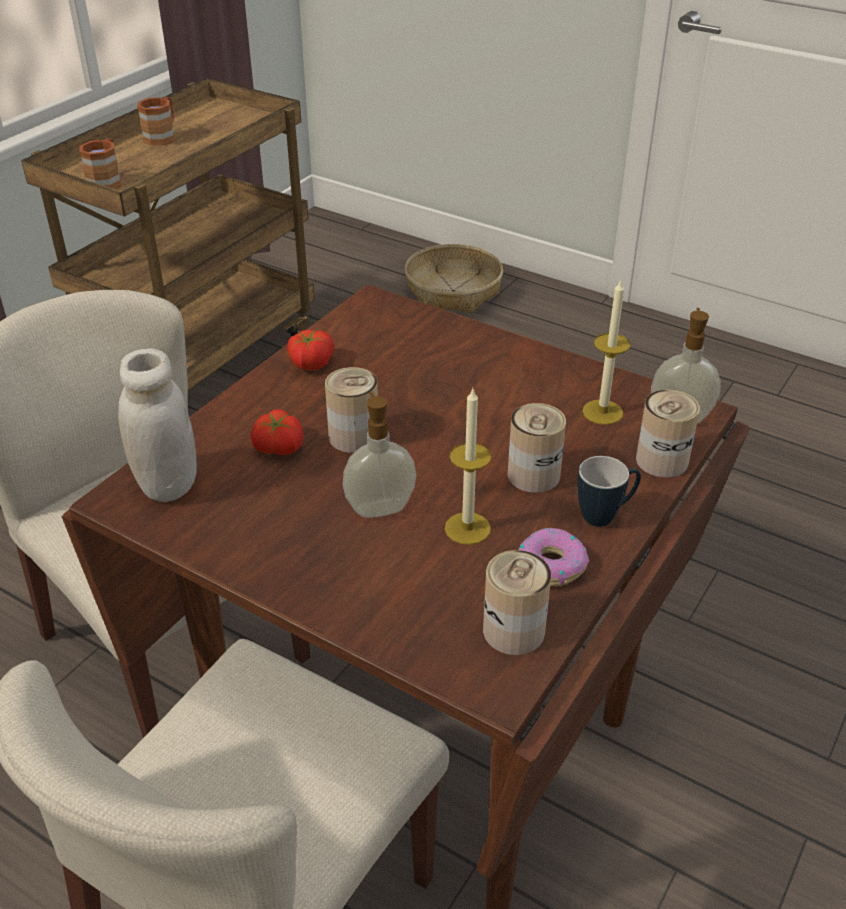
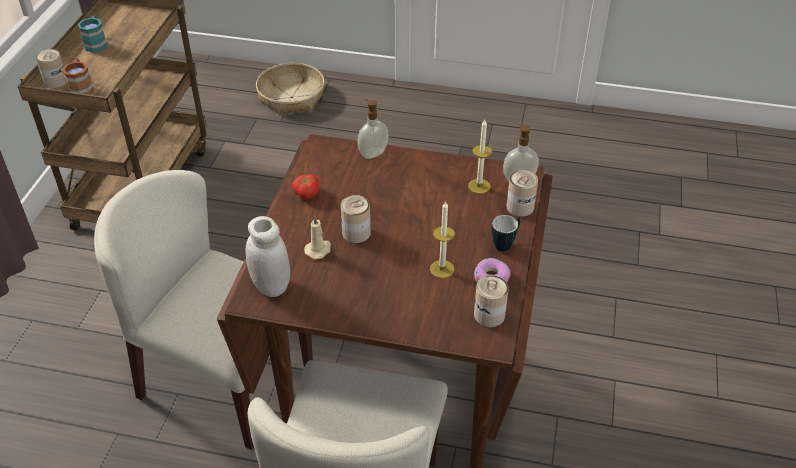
camera: 20 degrees left, 5 degrees up
(162, 136) = (96, 43): brown mug -> turquoise mug
(278, 448) = (319, 250): tomato -> beige candle
(380, 507) = (392, 269): soap dispenser -> soap dispenser (372, 153)
(533, 475) = (460, 231): can -> can (55, 81)

